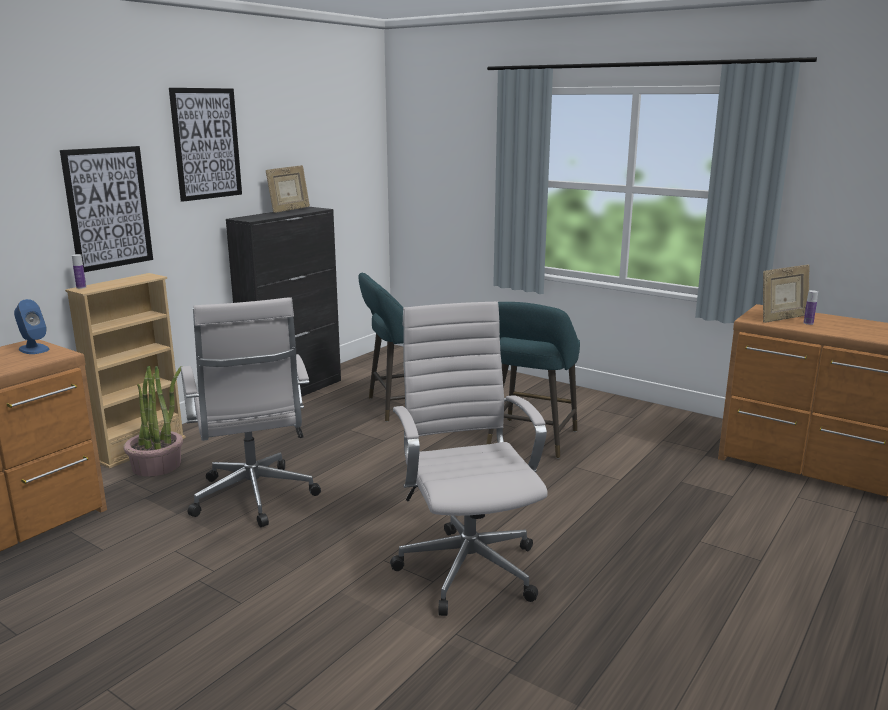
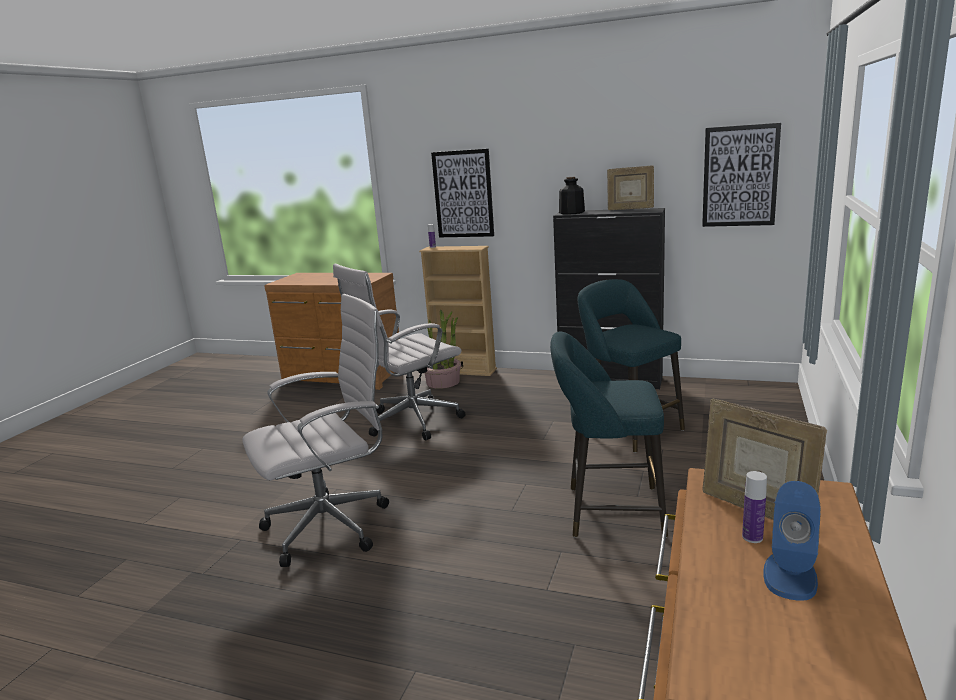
camera: 75 degrees right, 0 degrees up
(33, 349) = (370, 277): blue speaker -> blue speaker (790, 576)
(206, 144) = (551, 145): picture -> picture (740, 176)
(253, 218) = (571, 212): none -> bottle

